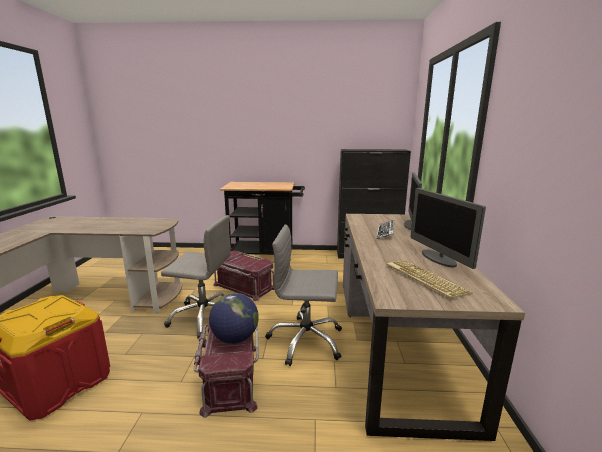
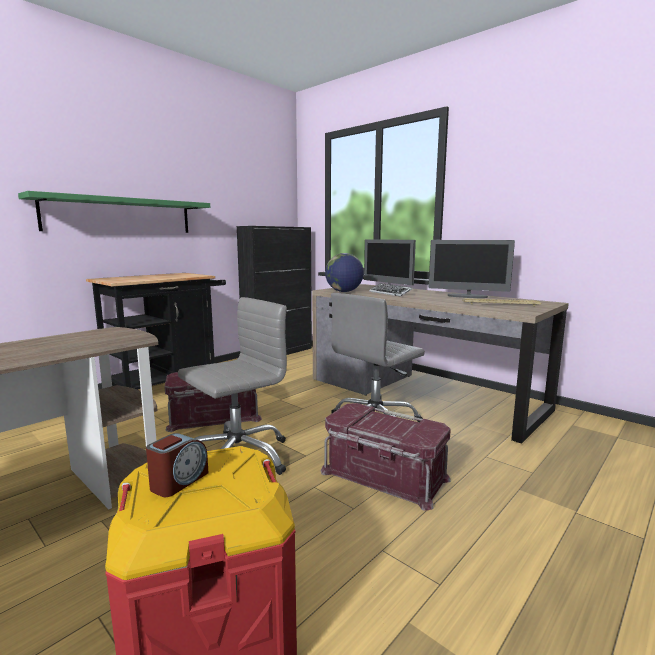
camera: 50 degrees left, 5 degrees down
(38, 309) = (179, 481): none -> alarm clock
(235, 338) = (386, 421): globe -> globe (344, 291)
(253, 143) = (120, 216): none -> green shelf

